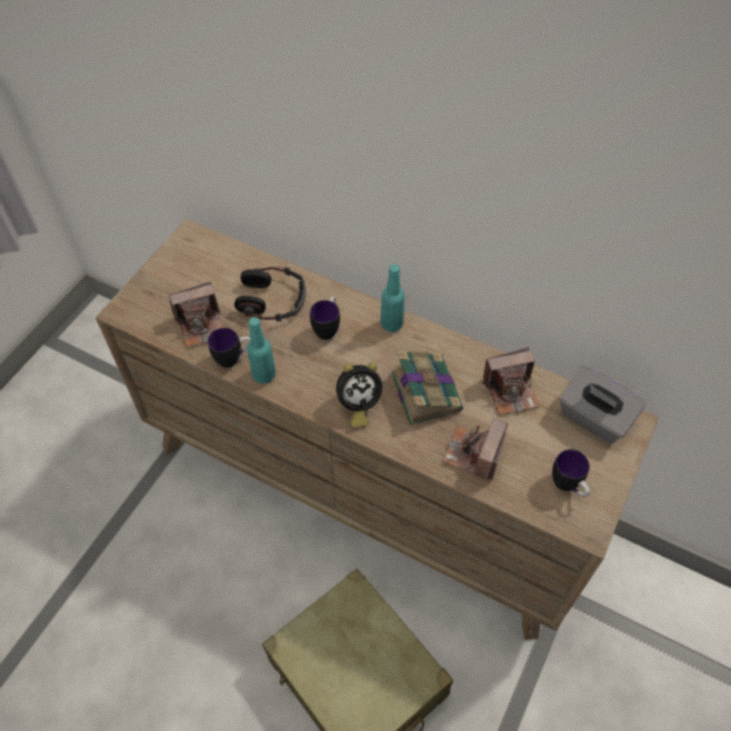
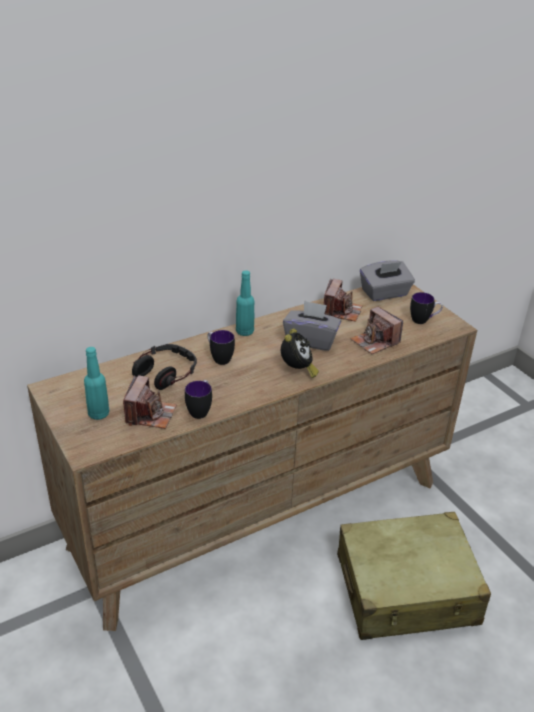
camera: 60 degrees left, 20 degrees down
(264, 375) = (231, 401): turquoise bottle -> turquoise bottle (99, 414)
(425, 390) = (311, 340): book -> grey tissue box

